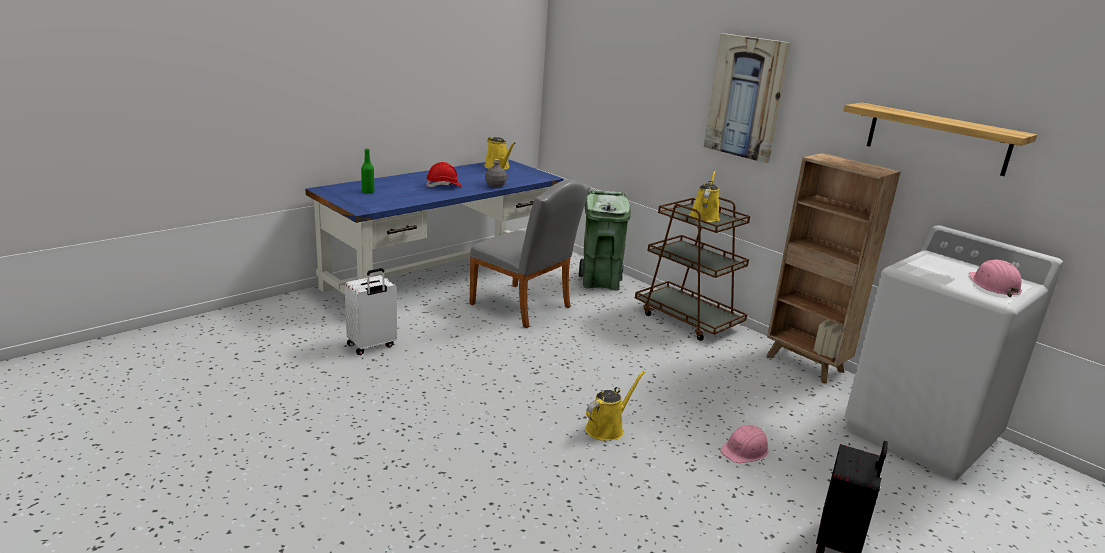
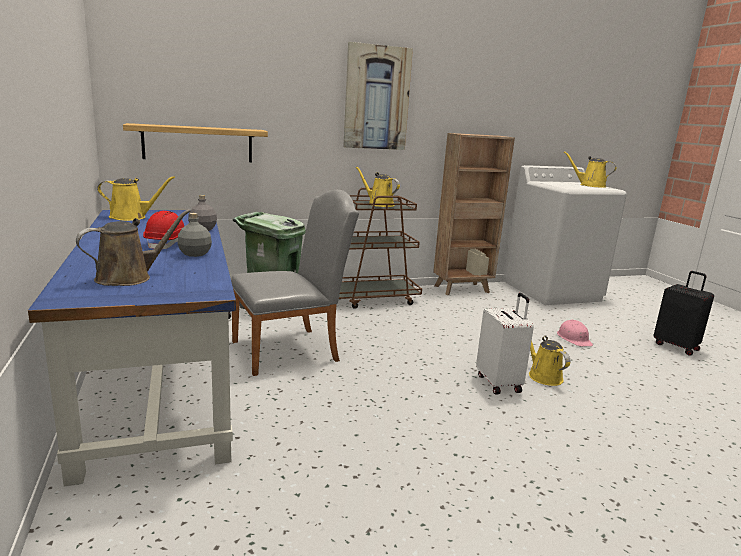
camera: 65 degrees left, 5 degrees down
(368, 192) = (129, 277): green bottle -> brown watering can
(372, 346) = (315, 470): white suitcase -> white suitcase (499, 383)
(431, 194) = (194, 254): none -> grey bottle
(937, 138) = (514, 110): shelf -> shelf (198, 143)
(994, 285) = (589, 185): pink hard hat -> yellow watering can

